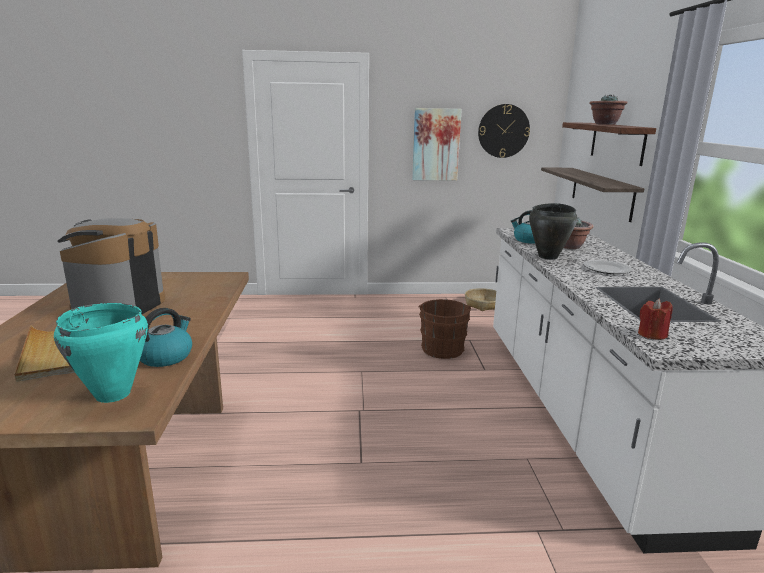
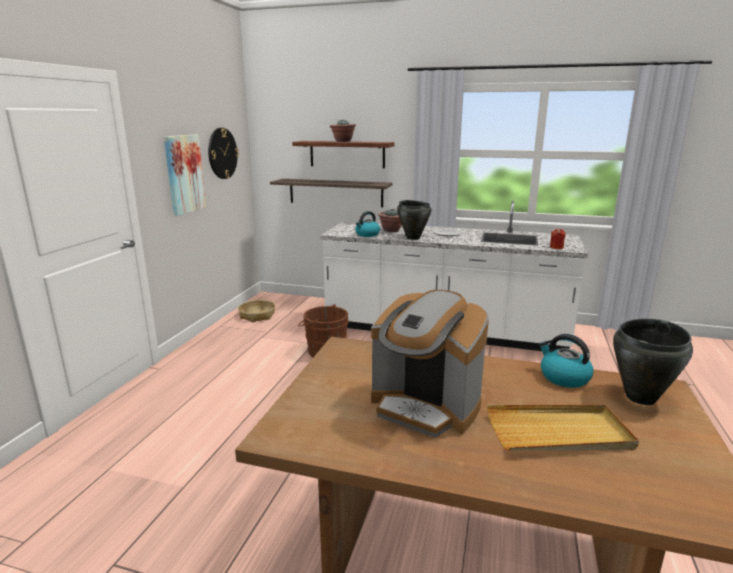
camera: 70 degrees left, 0 degrees up
(113, 394) = (641, 398): turquoise cooking pot -> black cooking pot

